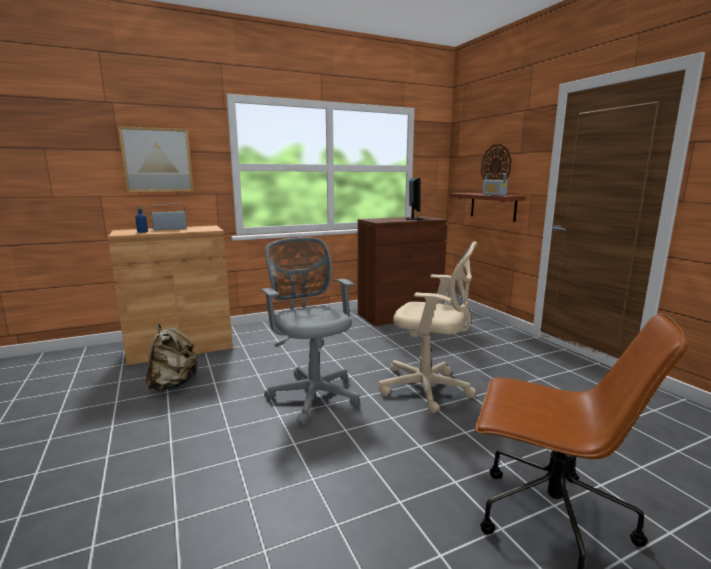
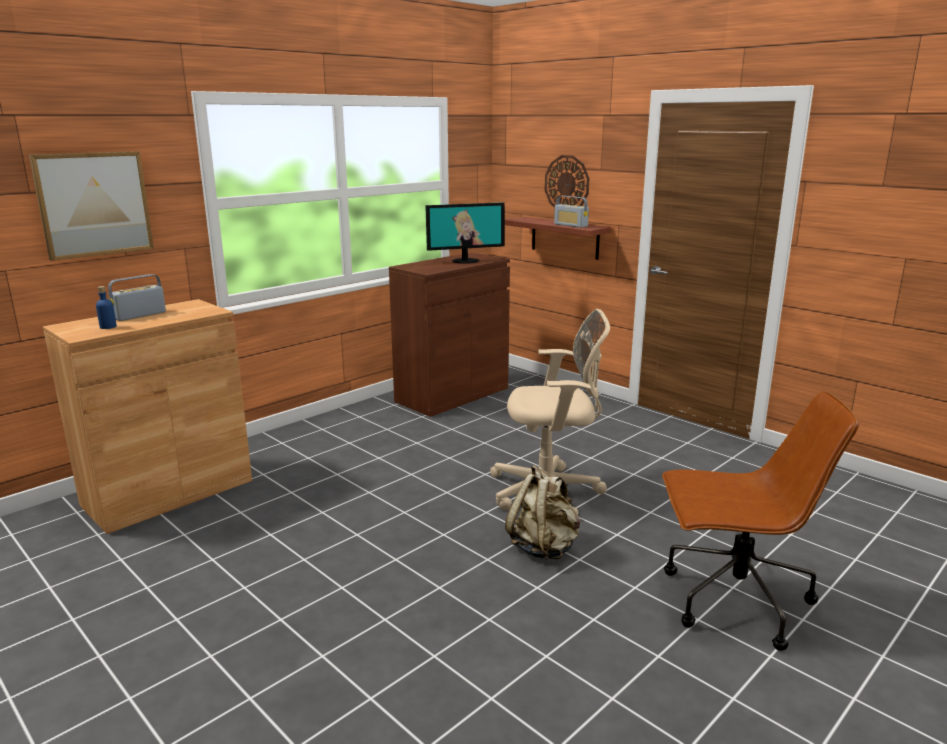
camera: 20 degrees left, 5 degrees up
(173, 384) = (211, 548): beige backpack -> beige backpack (544, 547)
(312, 393) = (416, 523): grey office chair -> none
(413, 219) = (465, 261): monitor -> monitor turned 90 degrees clockwise

